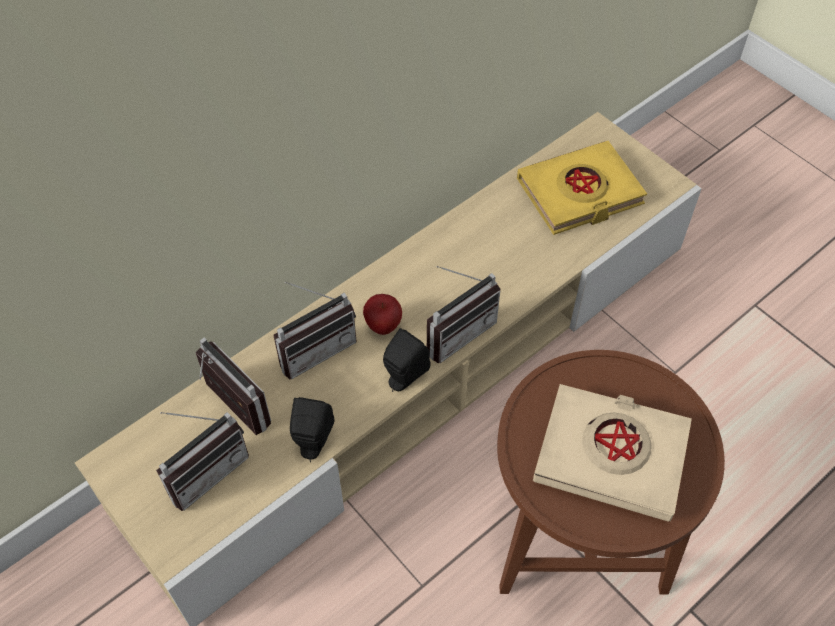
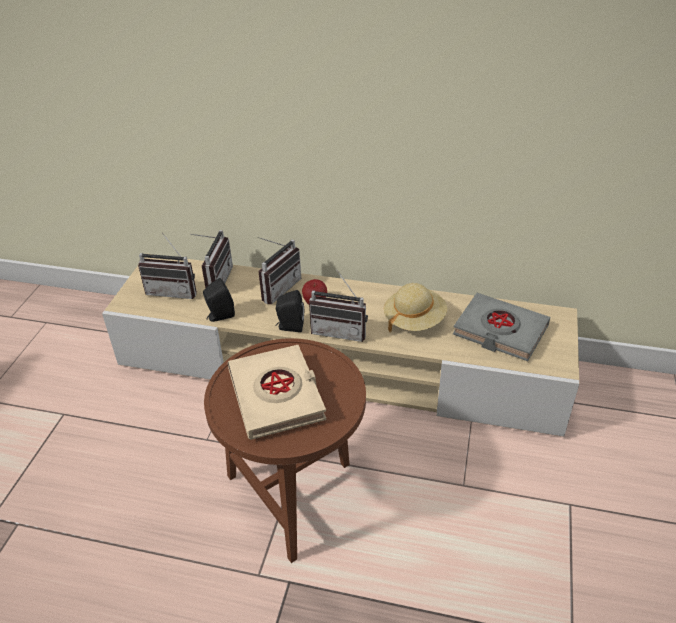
camera: 55 degrees right, 15 degrees down
(314, 348) = (277, 288): radio -> radio turned 75 degrees counterclockwise
(499, 252) = (414, 320): none -> beige hat
(580, 193) = (500, 331): yellow book -> grey book

